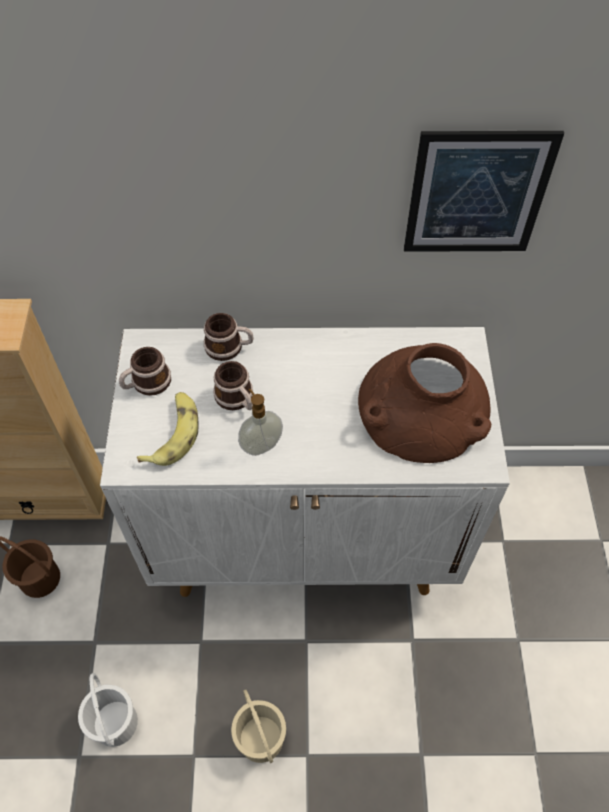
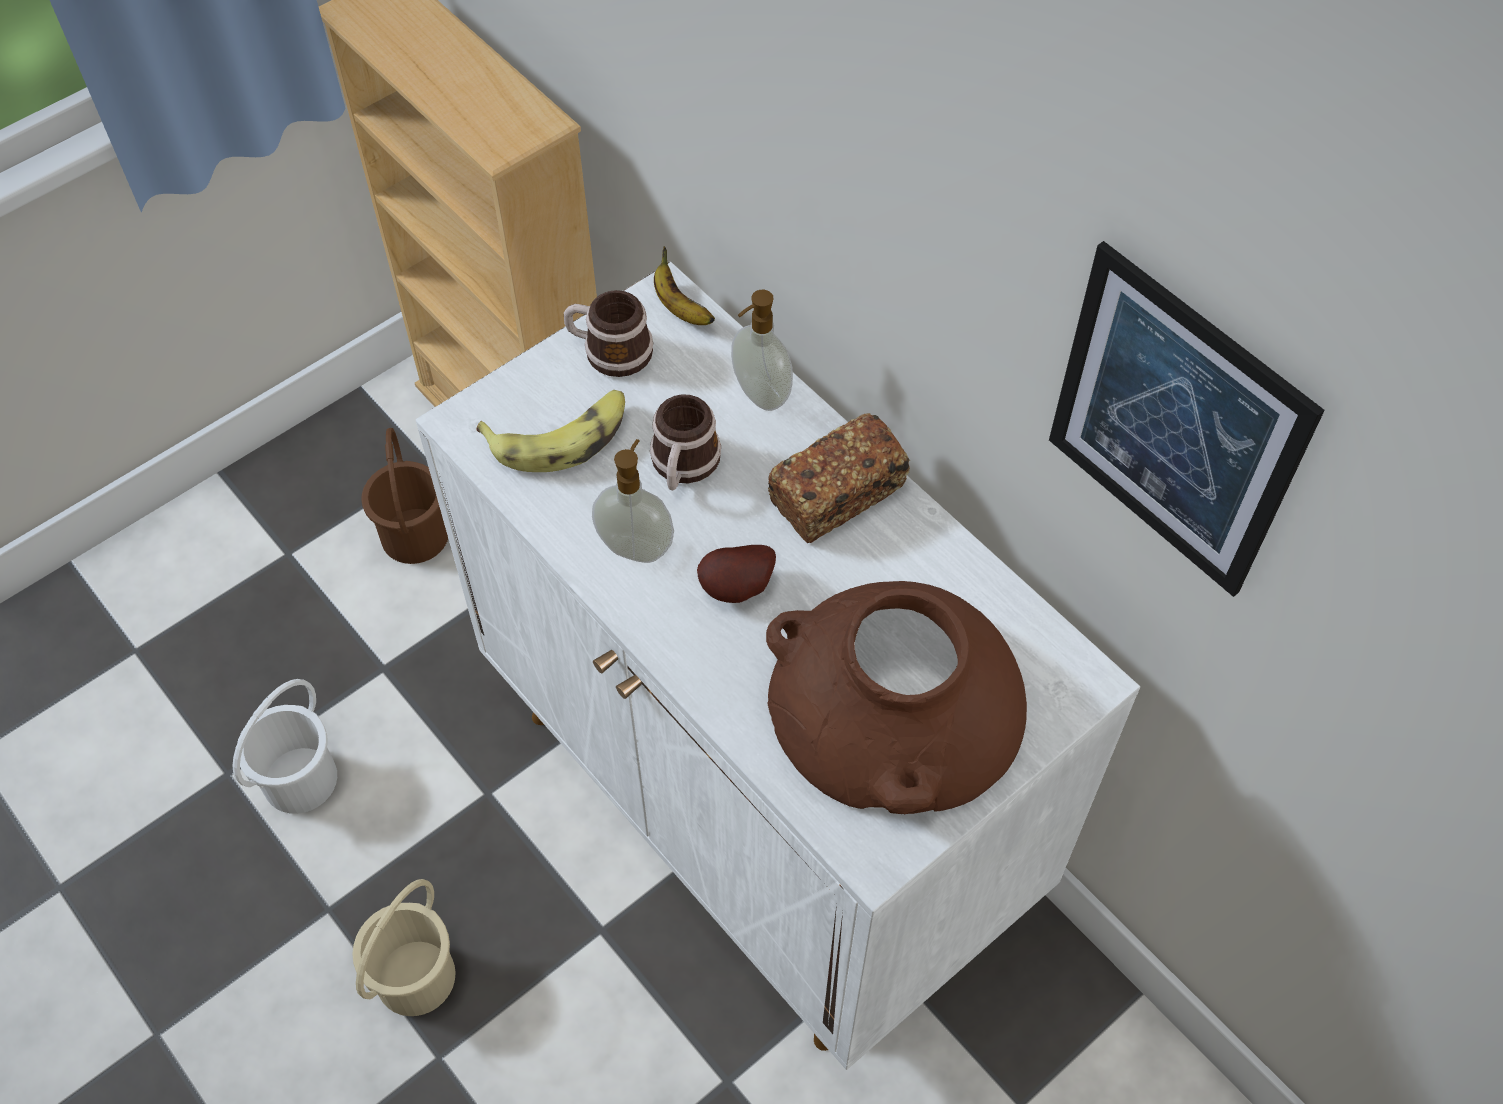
camera: 50 degrees right, 0 degrees up
(152, 342) = (680, 307): none -> banana
(229, 347) = (759, 395): mug -> soap dispenser
(307, 356) = (837, 495): none -> bread
(319, 423) = (739, 589): none -> potato

